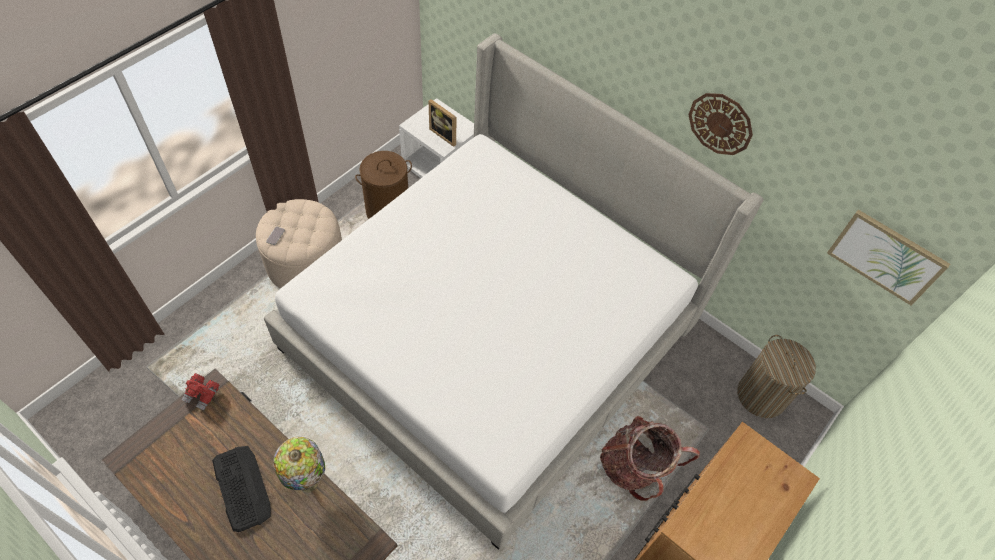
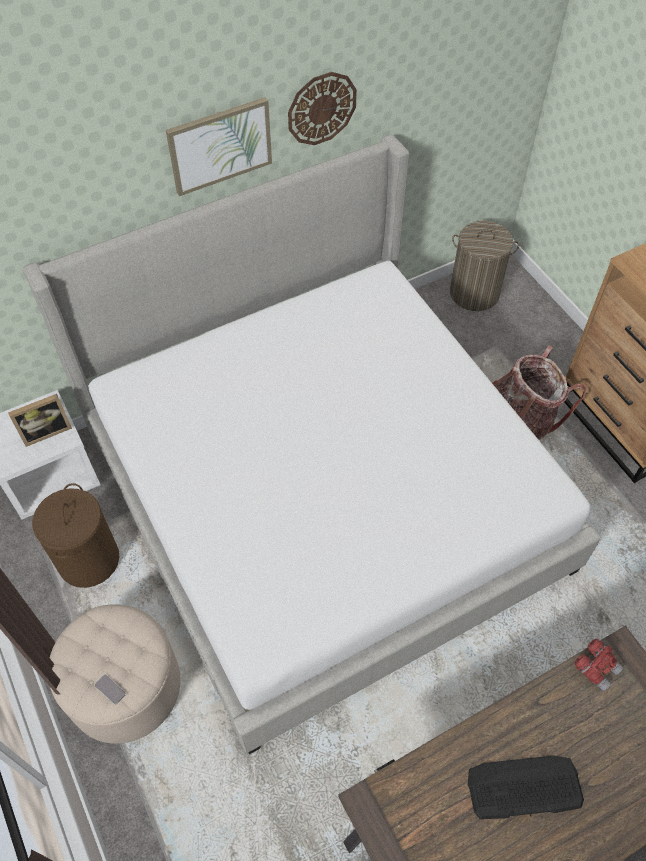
camera: 65 degrees left, 0 degrees up
(202, 395) = (376, 818): red binoculars -> red binoculars (596, 667)
(308, 480) = (531, 704): table lamp -> none
(886, 256) = (498, 81): picture -> picture (220, 145)

